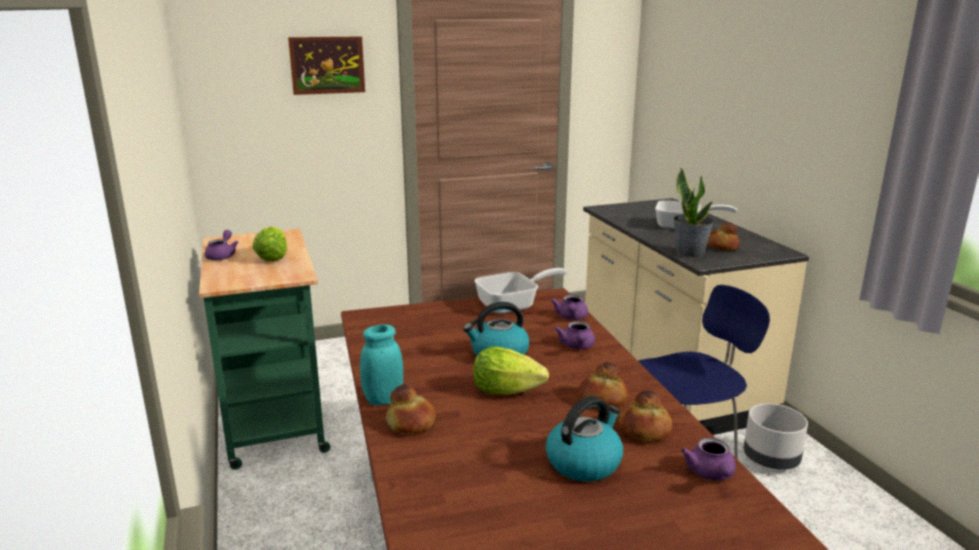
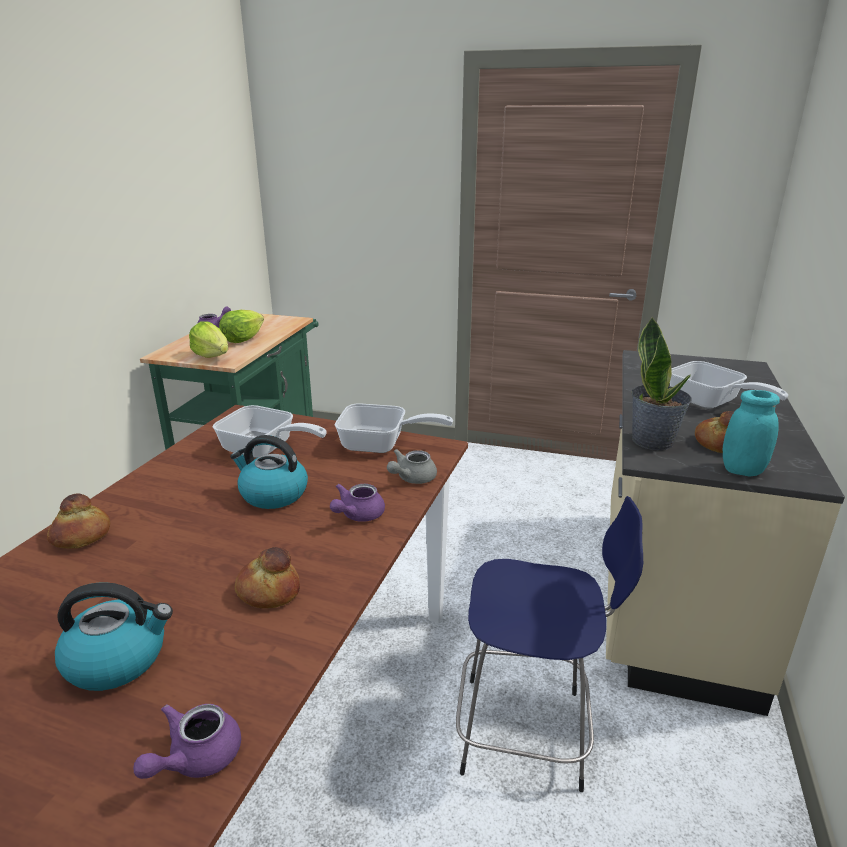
camera: 35 degrees right, 5 degrees up
(327, 65) = (387, 155): picture -> none
(383, 399) = (108, 503): turquoise jar -> turquoise jar (742, 470)
(434, 332) = (264, 449): none -> frying pan
(506, 390) = (207, 538): lettuce -> lettuce (212, 356)
(571, 317) = (411, 478): purple teapot -> grey teapot
(645, 431) = (237, 654): bread -> none
(770, 460) = (689, 764): grey planter -> none

